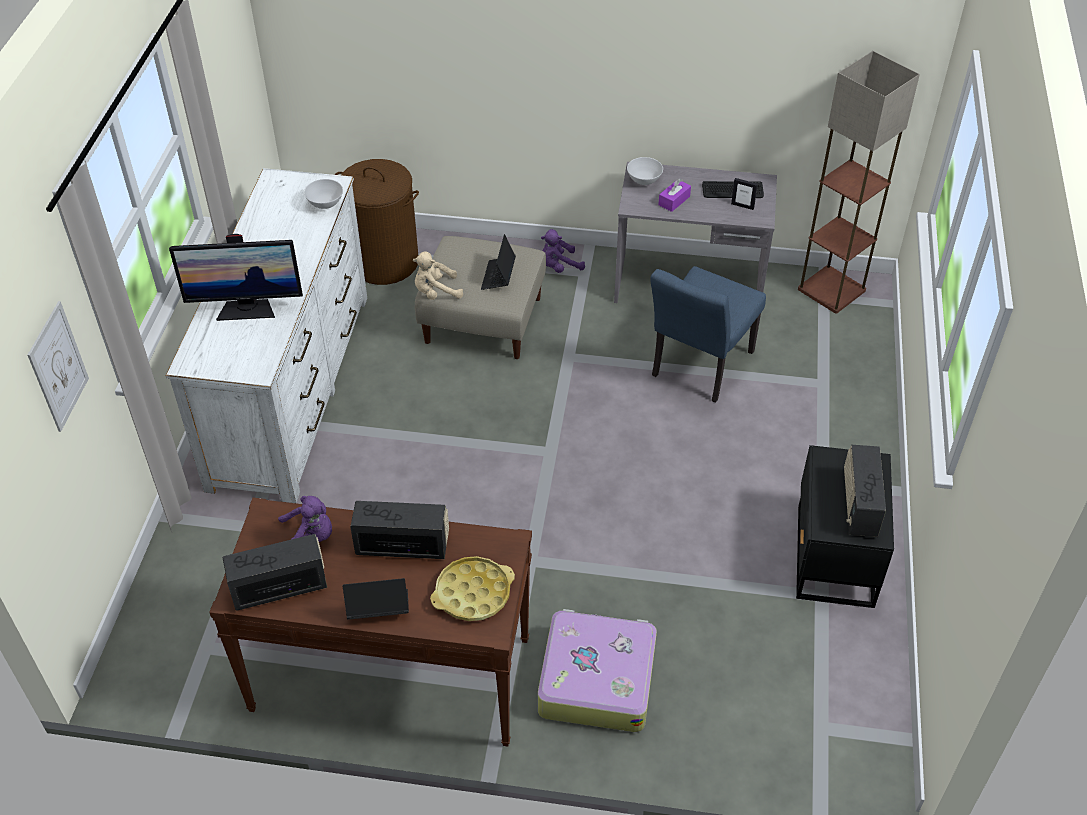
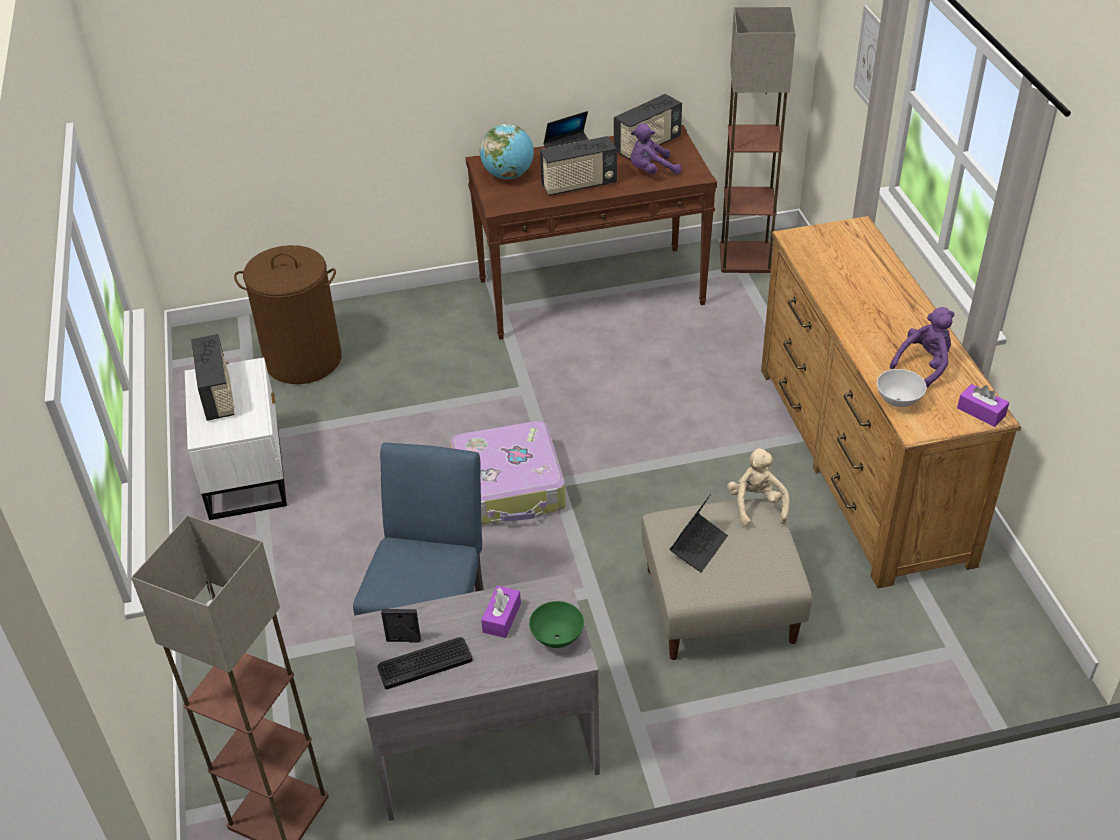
camera: 160 degrees right, 5 degrees down
(184, 663) = (746, 257): none -> floor lamp
(246, 308) = (860, 279): monitor -> none
(278, 182) = (981, 412): none -> purple tissue box
(291, 388) = (861, 461): white dresser -> brown dresser
(384, 262) = (901, 646): brown laundry basket -> brown laundry basket (303, 360)
(436, 292) = (756, 505): beige plush toy -> beige plush toy turned 60 degrees counterclockwise
(473, 593) = (508, 175): yellow tray -> globe
(498, 277) = (698, 547): laptop -> laptop turned 45 degrees clockwise
(559, 266) = (674, 719): purple plush toy -> purple plush toy (924, 365)
(596, 679) = (432, 331): suitcase -> suitcase (509, 487)
(644, 181) = (556, 638): white bowl -> green bowl
(832, 557) = (247, 471): black nightstand -> white nightstand

